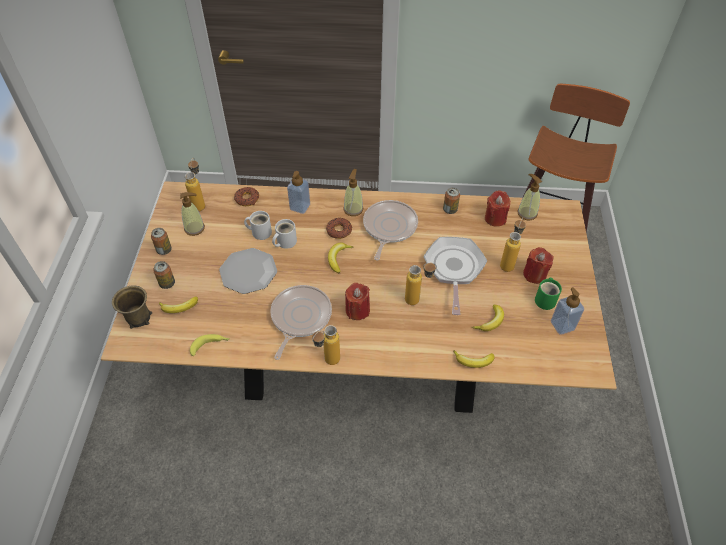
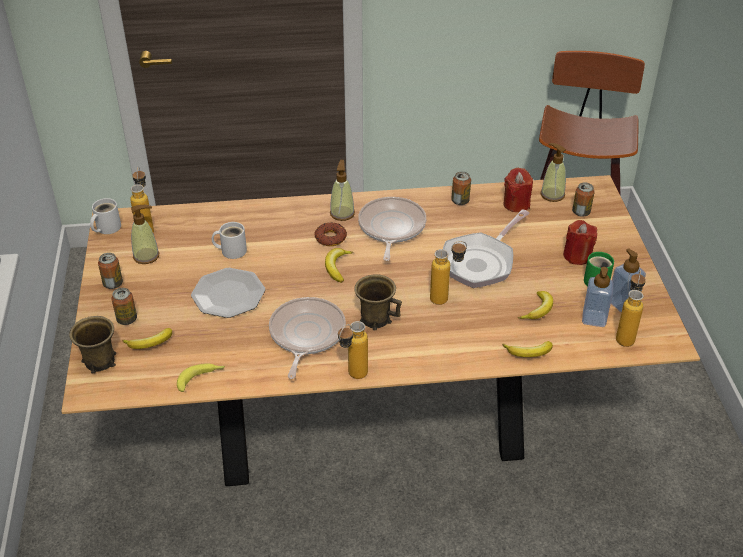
camera: 10 degrees left, 10 degrees down
(247, 199) = (205, 217): donut -> none
(284, 242) = (266, 257): white mug -> white mug (106, 228)
(300, 207) = (275, 218): soap dispenser -> soap dispenser (594, 318)
(357, 310) = (375, 318): red candle -> brown mug
(454, 269) = (481, 262): frying pan -> frying pan turned 135 degrees counterclockwise
(508, 262) = (543, 247): bottle -> bottle (625, 335)
(547, 233) = (581, 212): none -> can

